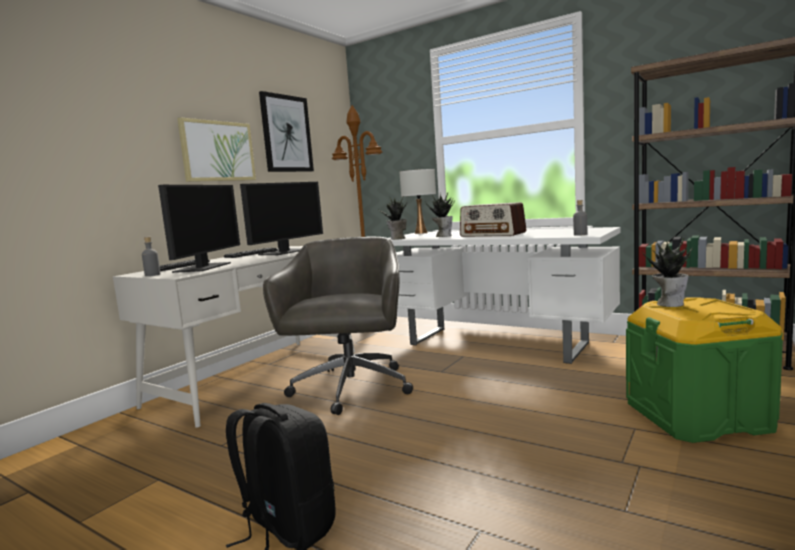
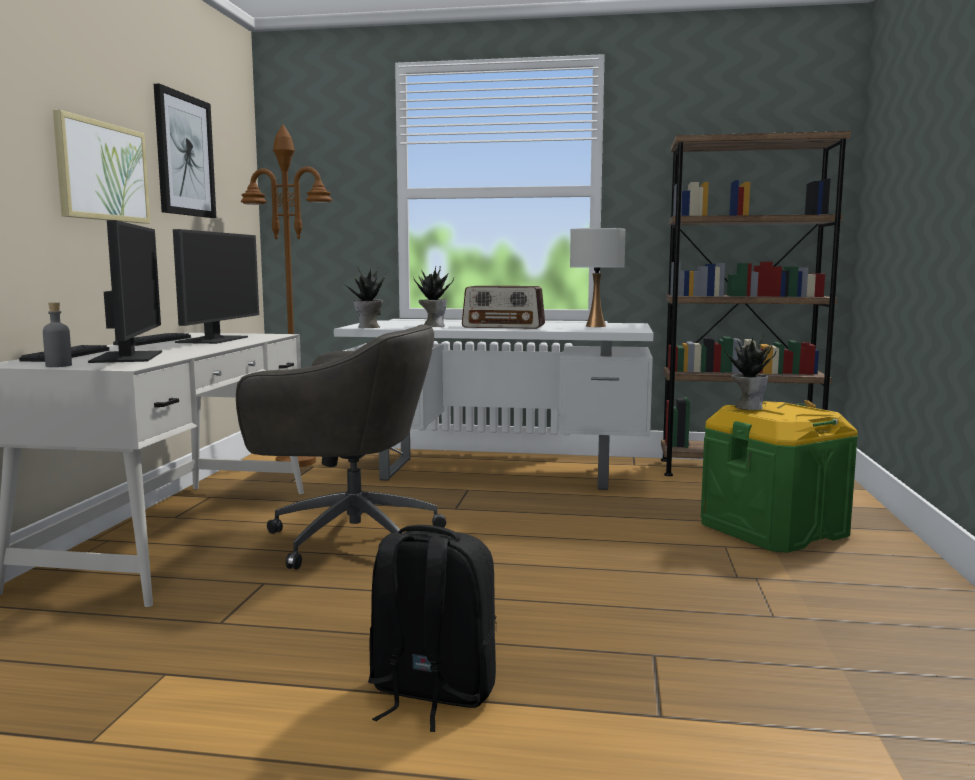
camera: 25 degrees left, 0 degrees up
(350, 389) = (349, 538): grey office chair -> grey office chair turned 120 degrees clockwise
(421, 233) = (382, 321): white table lamp -> white table lamp (595, 326)
(580, 234) = (623, 329): grey bottle -> none

